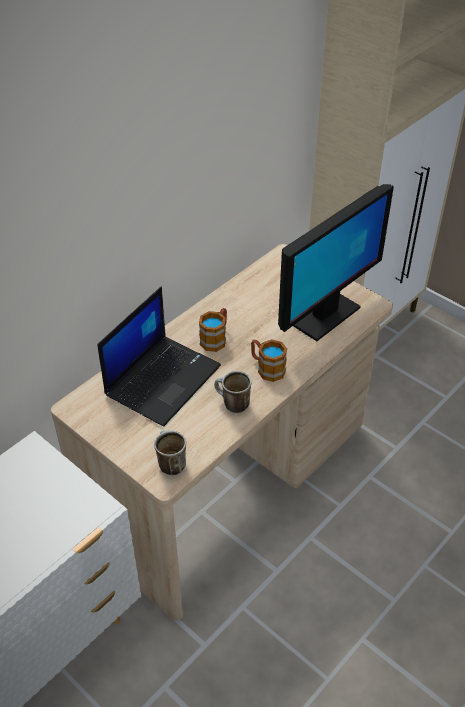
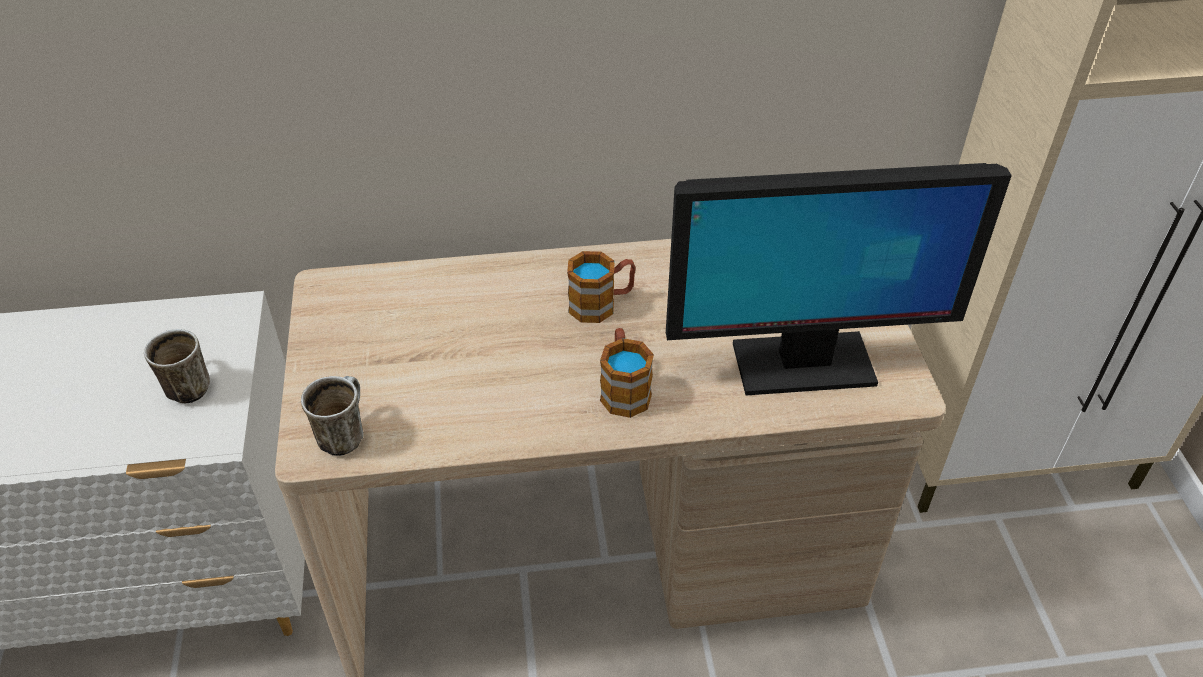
camera: 40 degrees right, 0 degrees up
(163, 379) = (468, 317): laptop -> none
(231, 405) = (514, 409): mug -> mug (186, 385)

